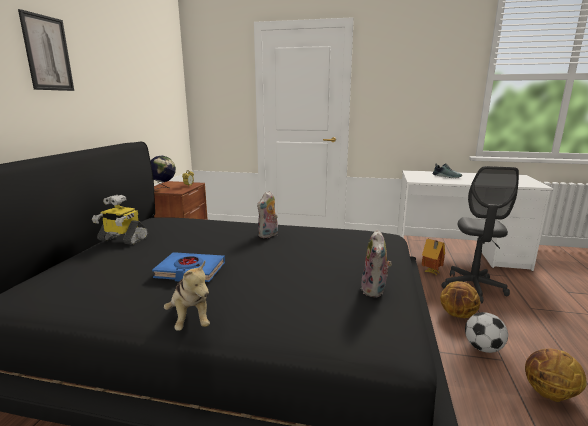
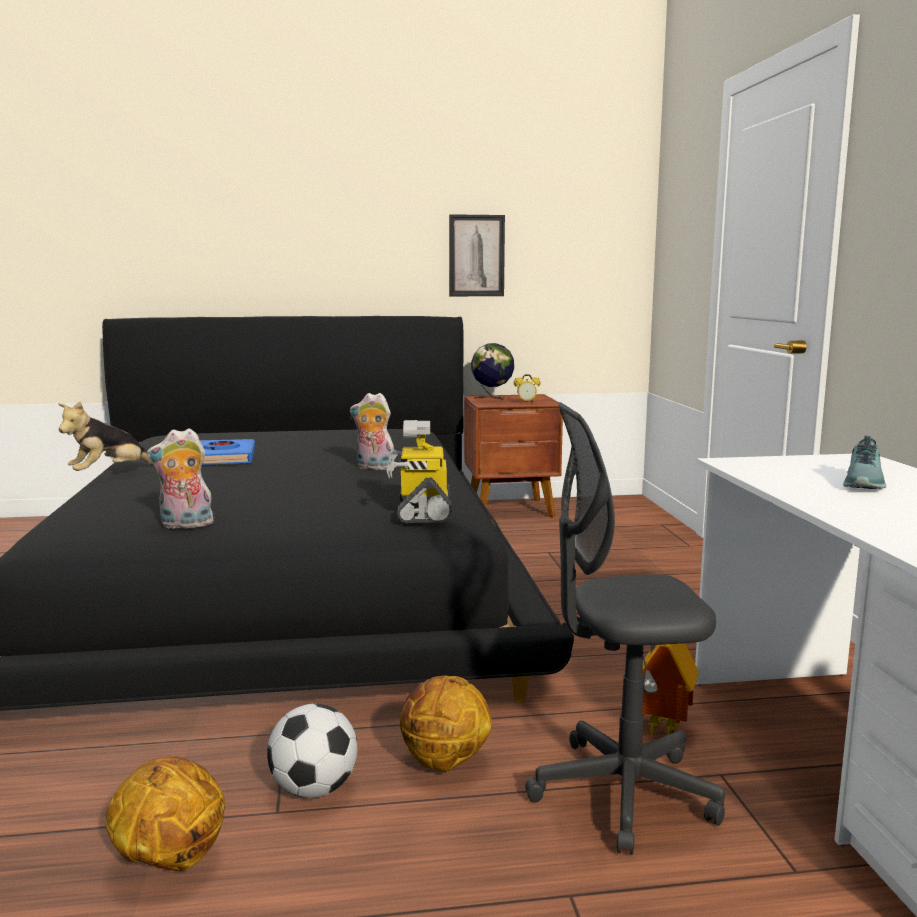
camera: 70 degrees right, 5 degrees down
(47, 53) = (336, 200): picture -> picture (476, 256)
(122, 239) = (312, 430): toy robot -> toy robot (422, 511)

